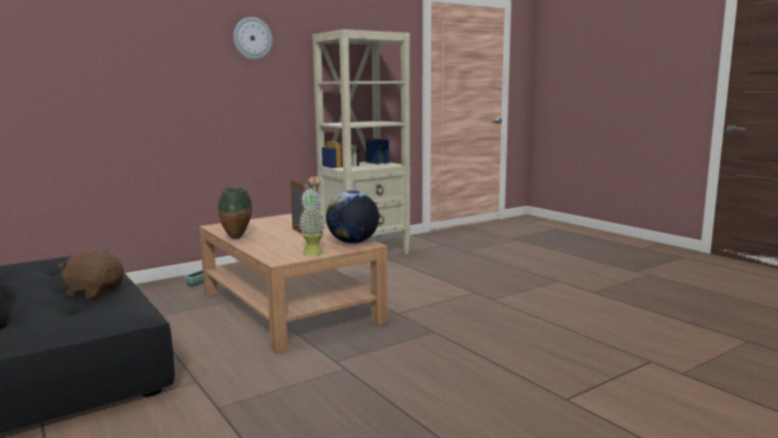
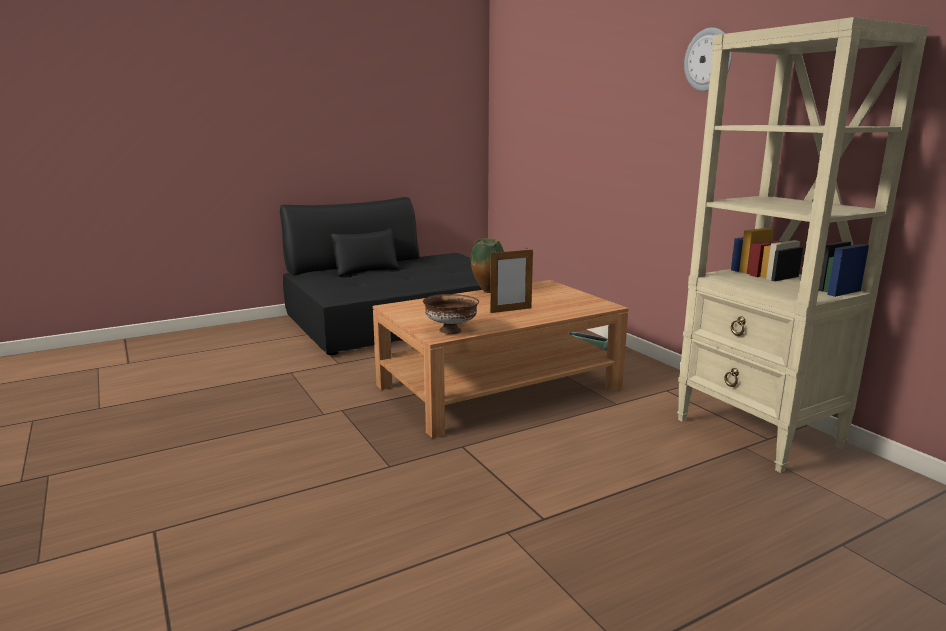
camera: 95 degrees right, 5 degrees up
(94, 292) = (390, 282): brown plush toy -> none
(313, 251) = (419, 316): potted plant -> none
(353, 242) = (450, 330): globe -> brown bowl

